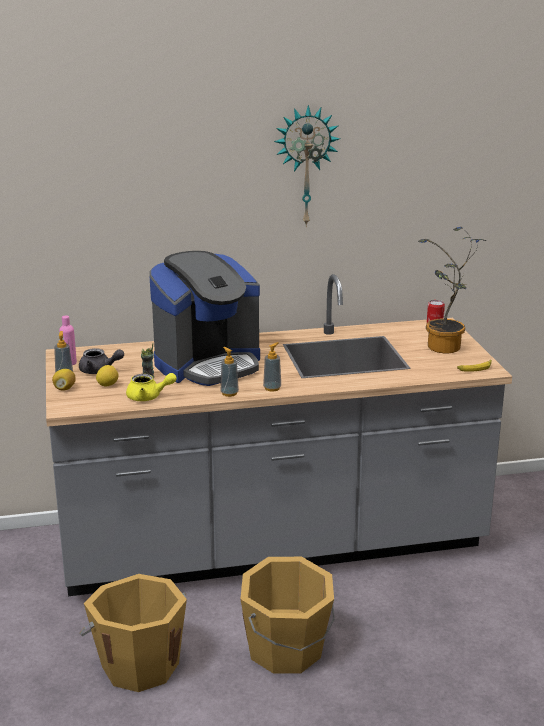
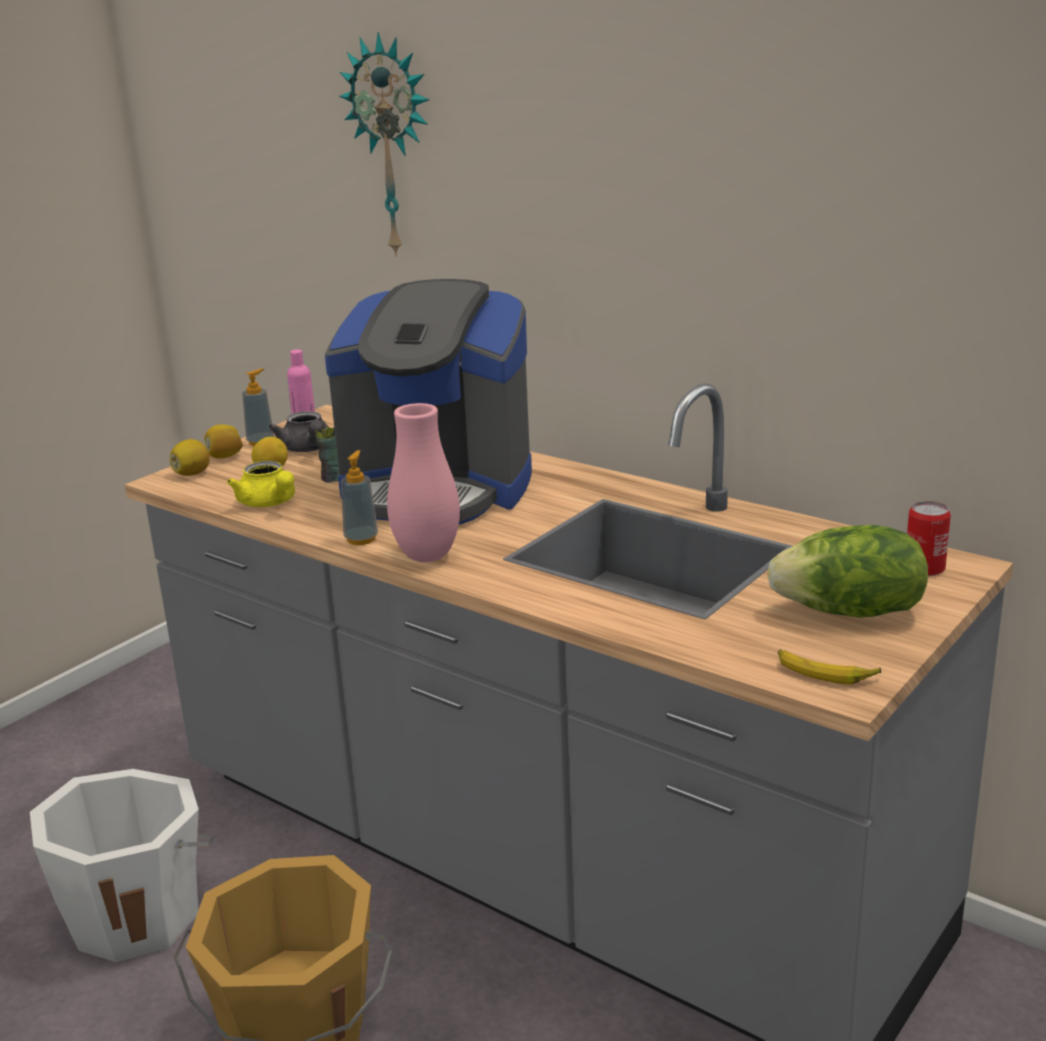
camera: 50 degrees right, 0 degrees up
(70, 401) = (192, 473): none -> lemon
(139, 664) = (137, 916): orange bucket -> white bucket
(272, 388) = (427, 556): soap dispenser -> pink vase
(305, 166) = (706, 146): wall clock -> wall clock (393, 147)
(444, 349) = (850, 612): potted plant -> lettuce

